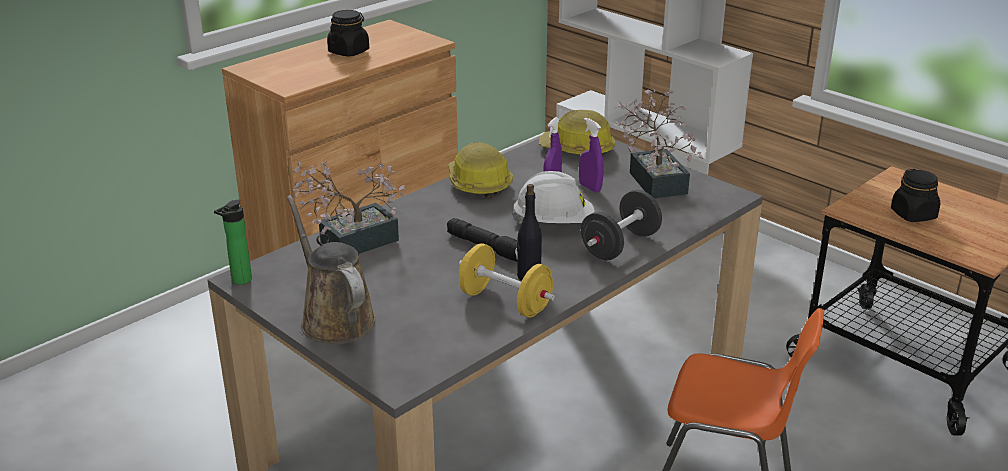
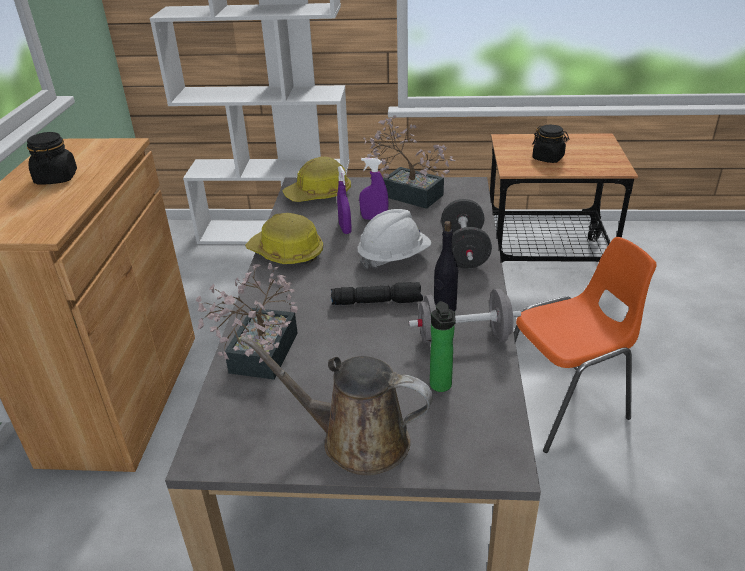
camera: 40 degrees left, 5 degrees up
(239, 281) = (205, 460): bottle -> bottle (441, 387)
(505, 302) = (463, 339): yellow dumbbell -> grey dumbbell

